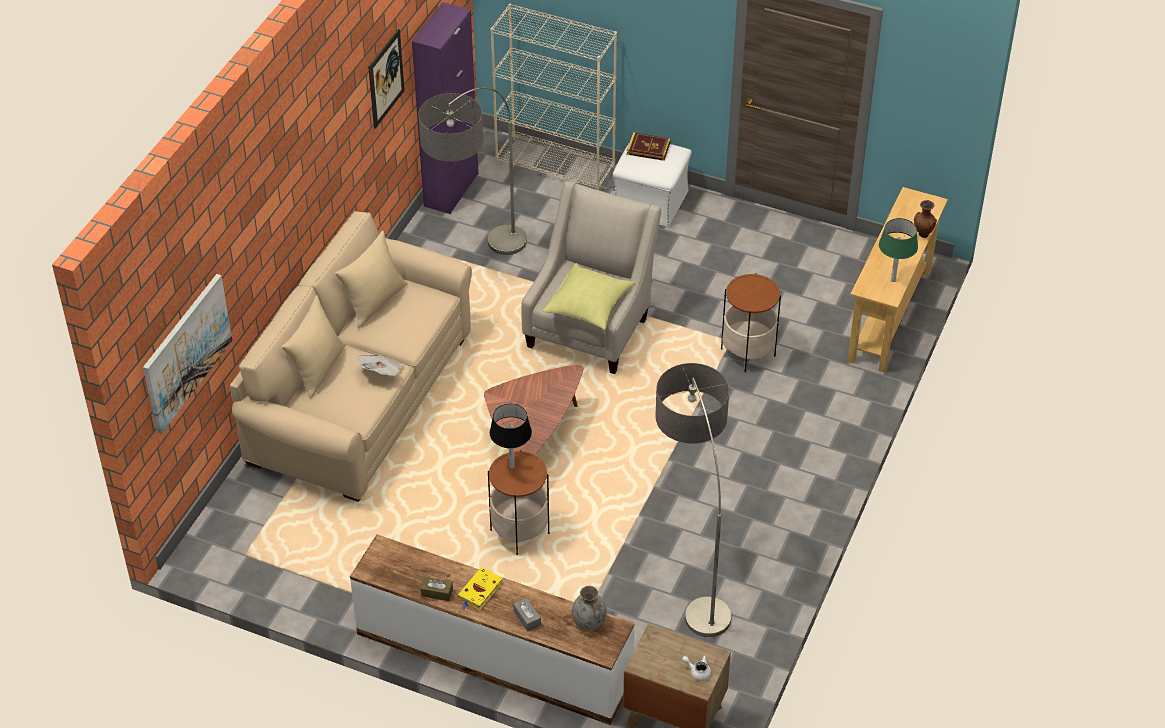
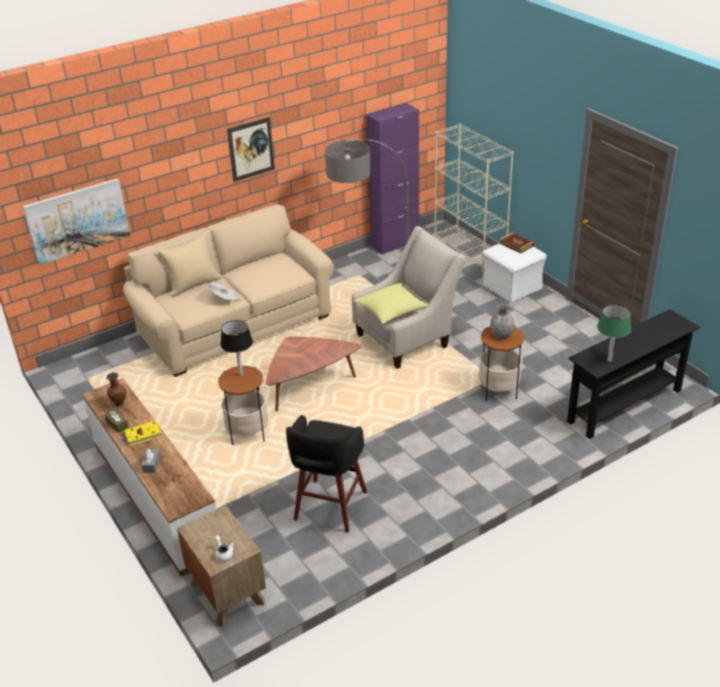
camera: 35 degrees right, 10 degrees down
(374, 301) = (262, 263): beige pillow -> none
(386, 78) = (335, 129): picture -> picture (251, 149)
(589, 622) = (186, 485): grey vase -> grey vase (501, 335)
(691, 575) = (329, 507): floor lamp -> black stool
(890, 316) = (625, 406): beige console table -> black console table
(922, 235) = (659, 341): brown vase -> brown vase (118, 403)

